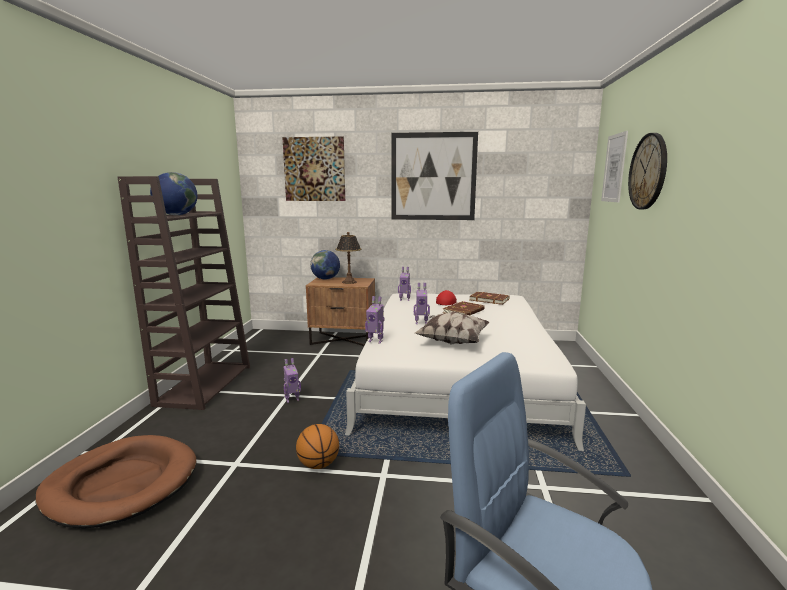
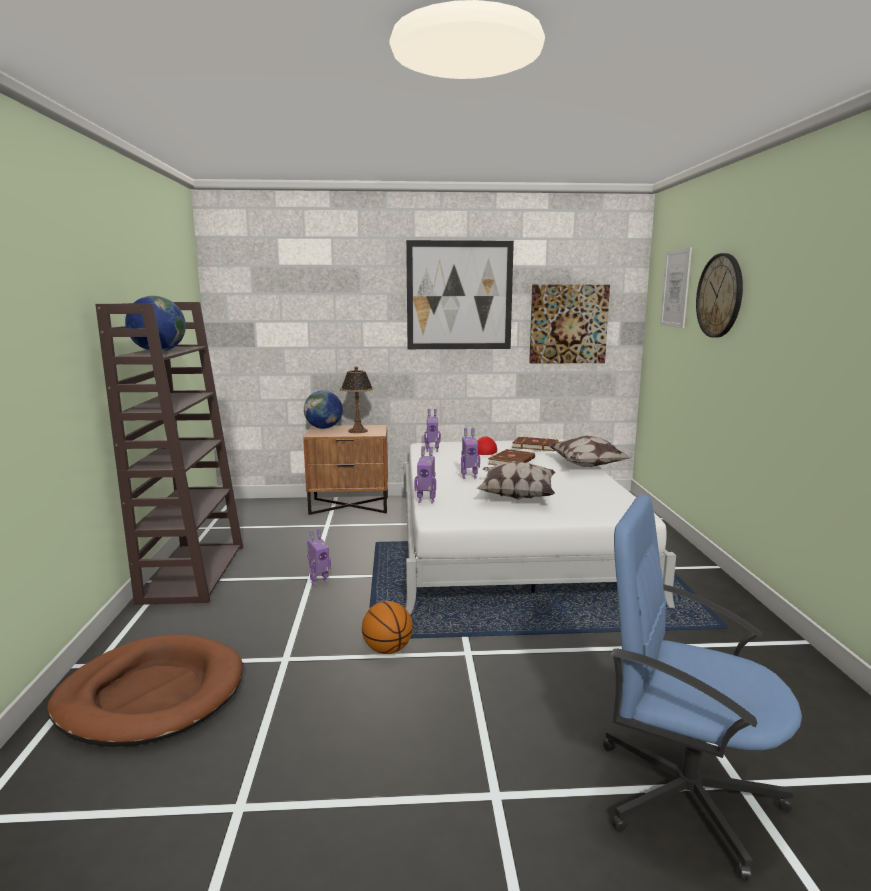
camera: 10 degrees left, 0 degrees up
(314, 169) = (305, 285): picture -> picture (568, 324)
(526, 318) = (586, 466): none -> pillow

